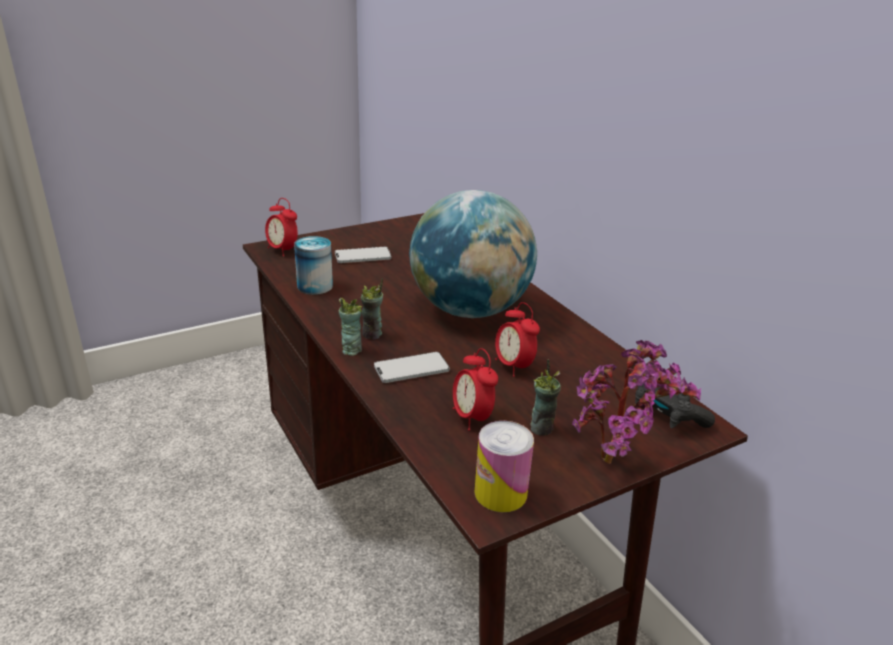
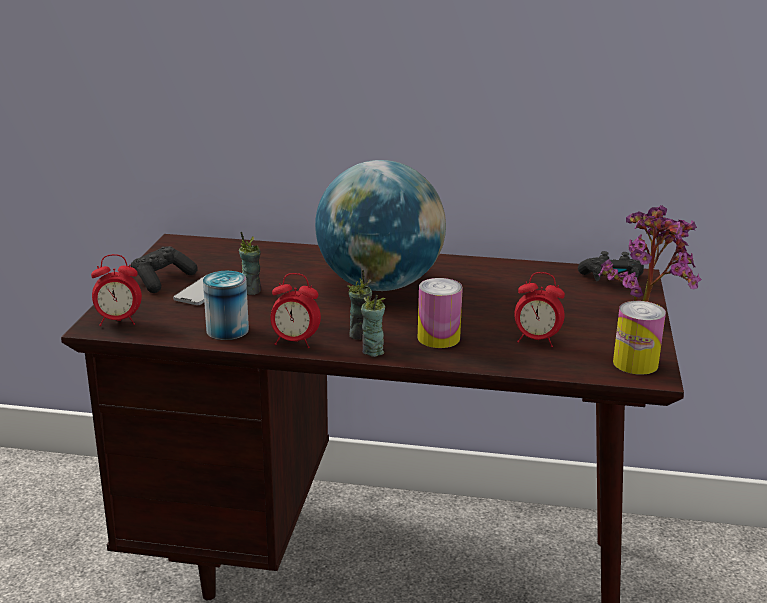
camera: 50 degrees left, 5 degrees down
(360, 238) = (162, 280): none -> black game controller
(411, 369) = (438, 338): phone -> can
(513, 366) = (488, 302): alarm clock -> alarm clock (295, 342)
(541, 428) = (578, 323): cup -> cup (251, 290)

